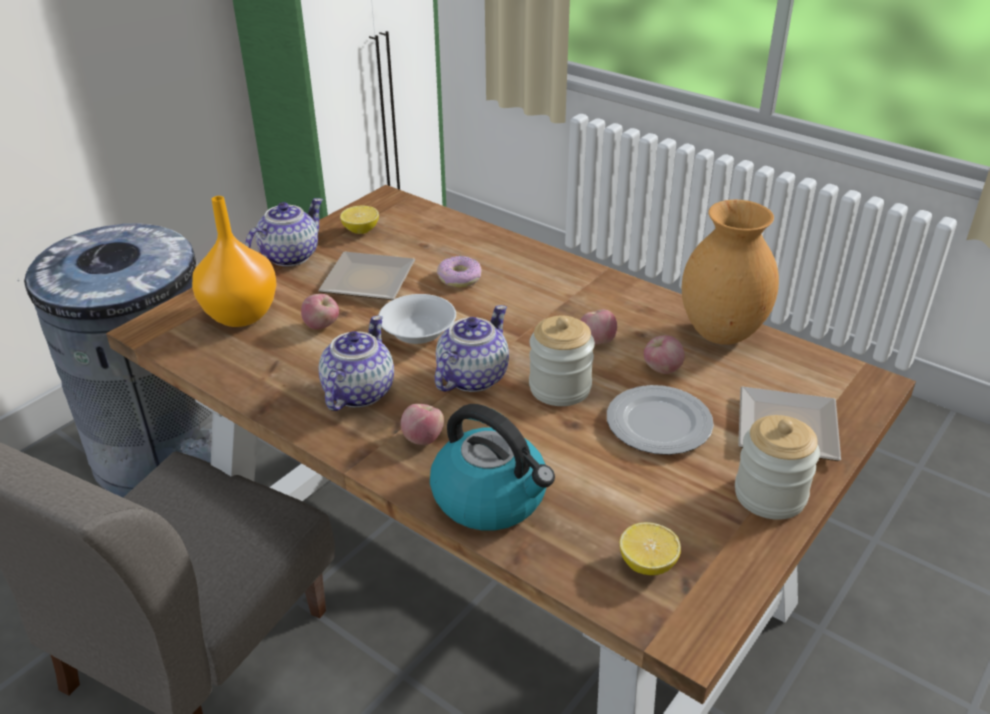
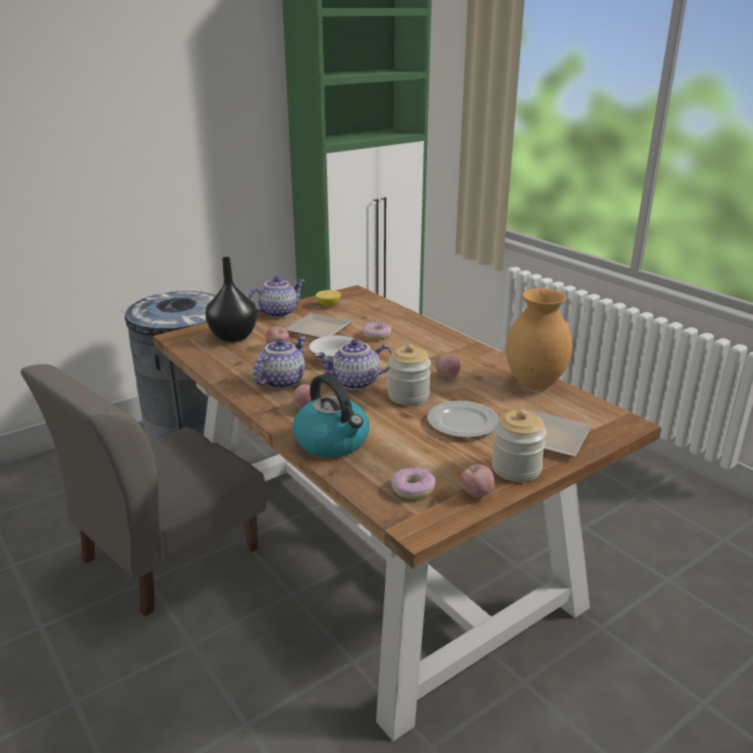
camera: 15 degrees right, 10 degrees down
(239, 315) = (232, 337): orange vase -> black vase
(471, 376) = (355, 383): teapot -> teapot turned 150 degrees counterclockwise
(647, 564) = (412, 489): lemon -> donut
(662, 370) = (482, 396): apple -> apple (476, 494)

